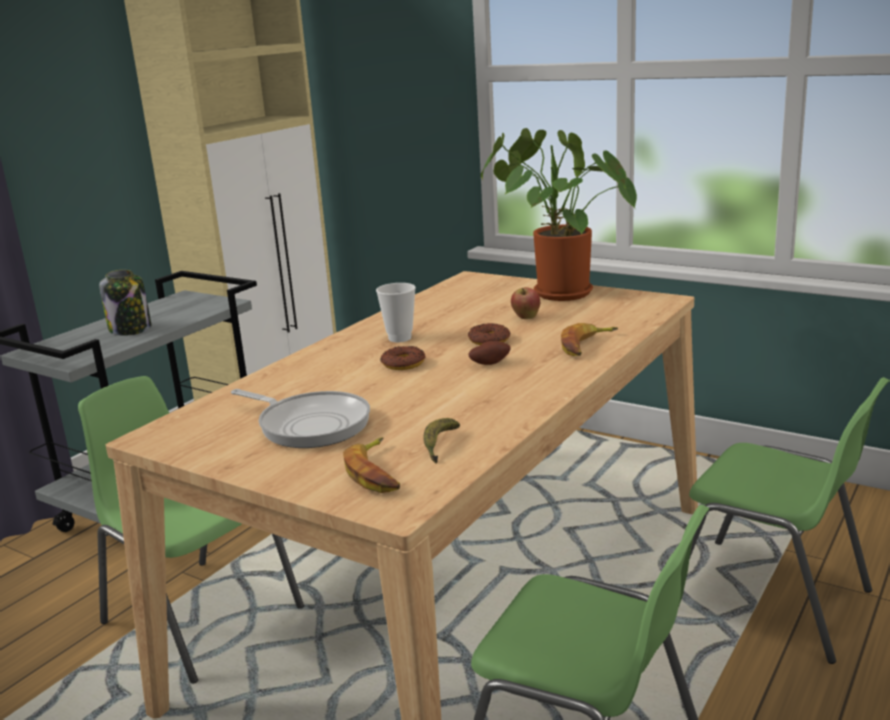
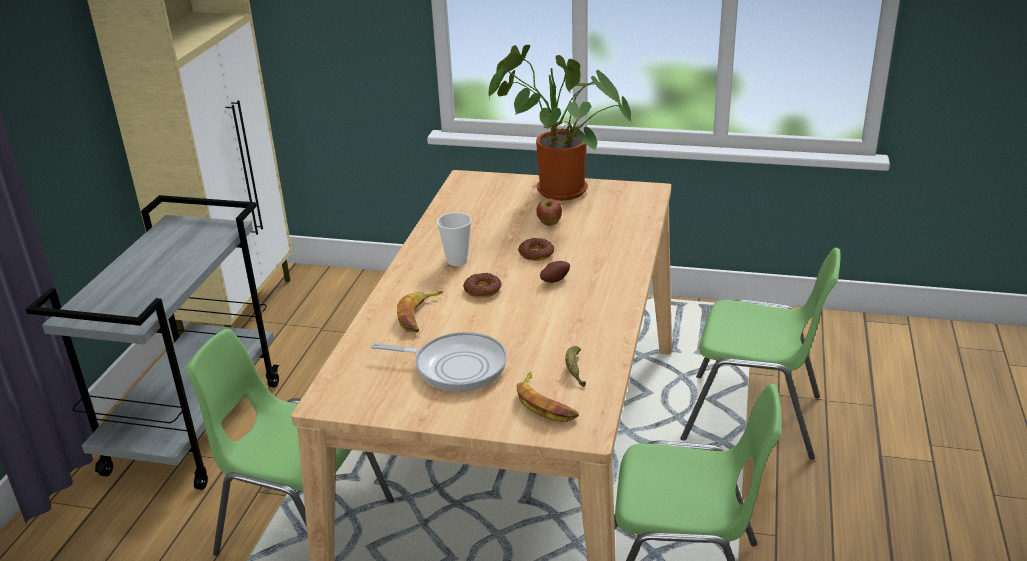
camera: 20 degrees left, 10 degrees up
(131, 329) = (157, 274): jar -> none
(586, 346) = (619, 250): banana -> banana (419, 315)

